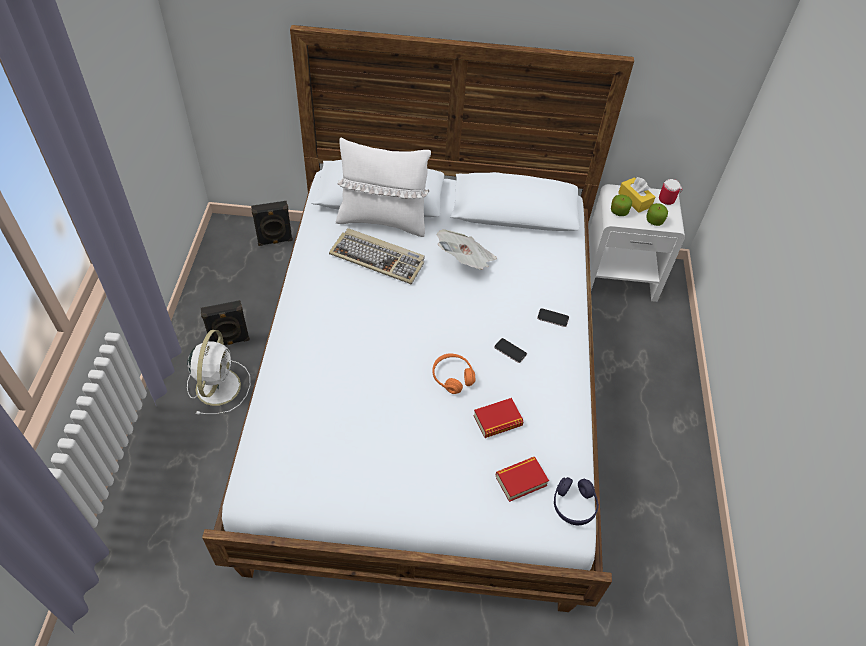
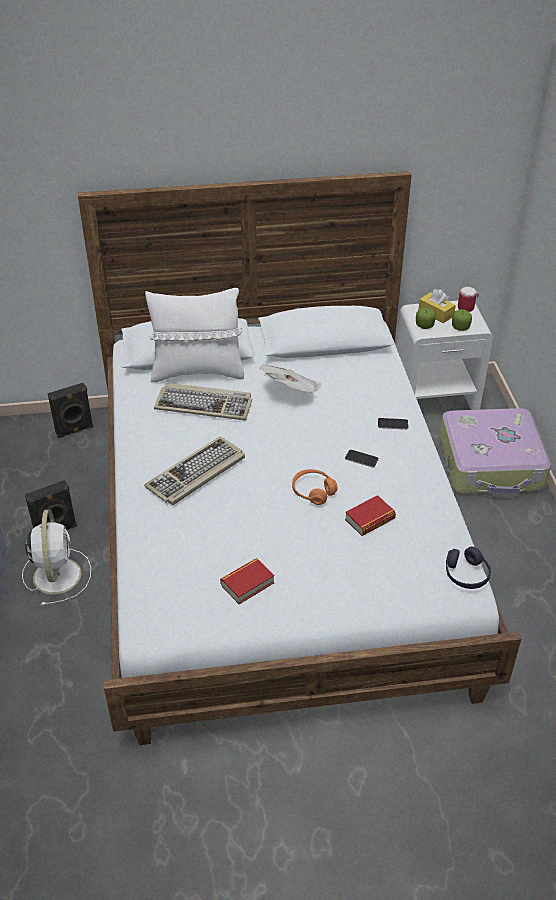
camera: 10 degrees left, 10 degrees down
(347, 333) = (196, 474): none -> keyboard
(521, 481) = (409, 564): book -> book (247, 584)
(653, 358) = (491, 464): none -> suitcase

